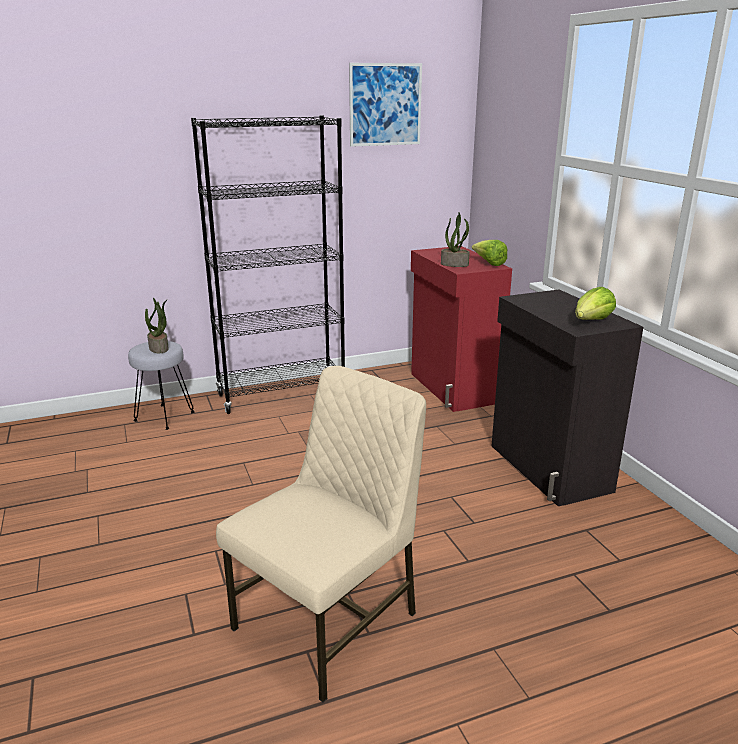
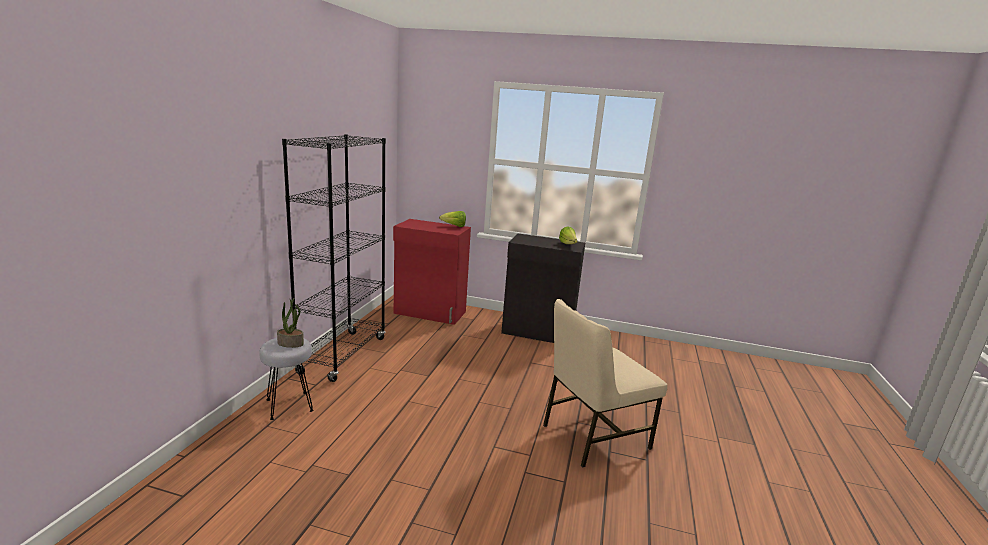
camera: 55 degrees left, 5 degrees down
(329, 621) = (593, 436): beige chair -> beige chair turned 105 degrees counterclockwise
(385, 105) = (366, 125): picture -> none
(455, 264) = (441, 230): potted plant -> none

